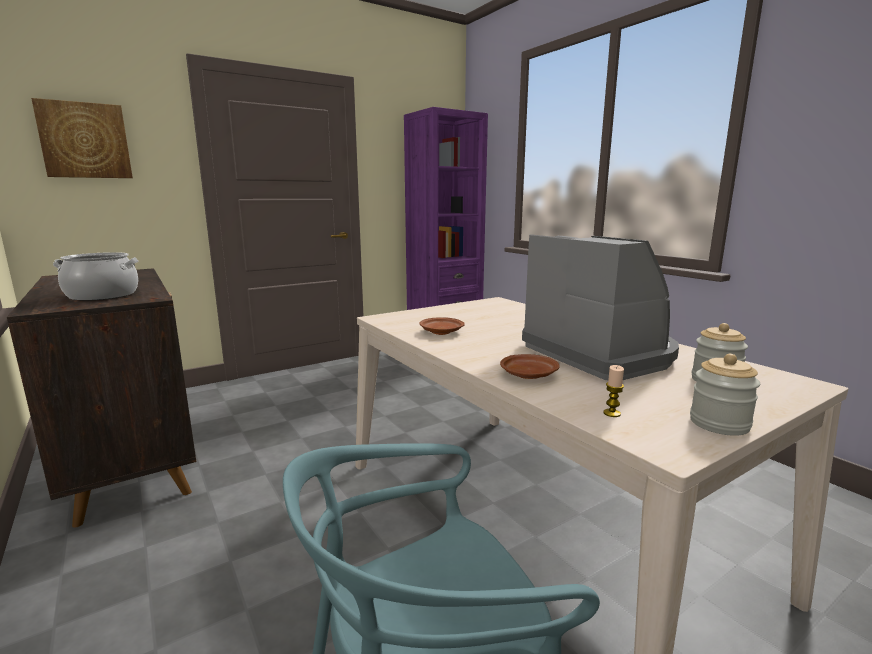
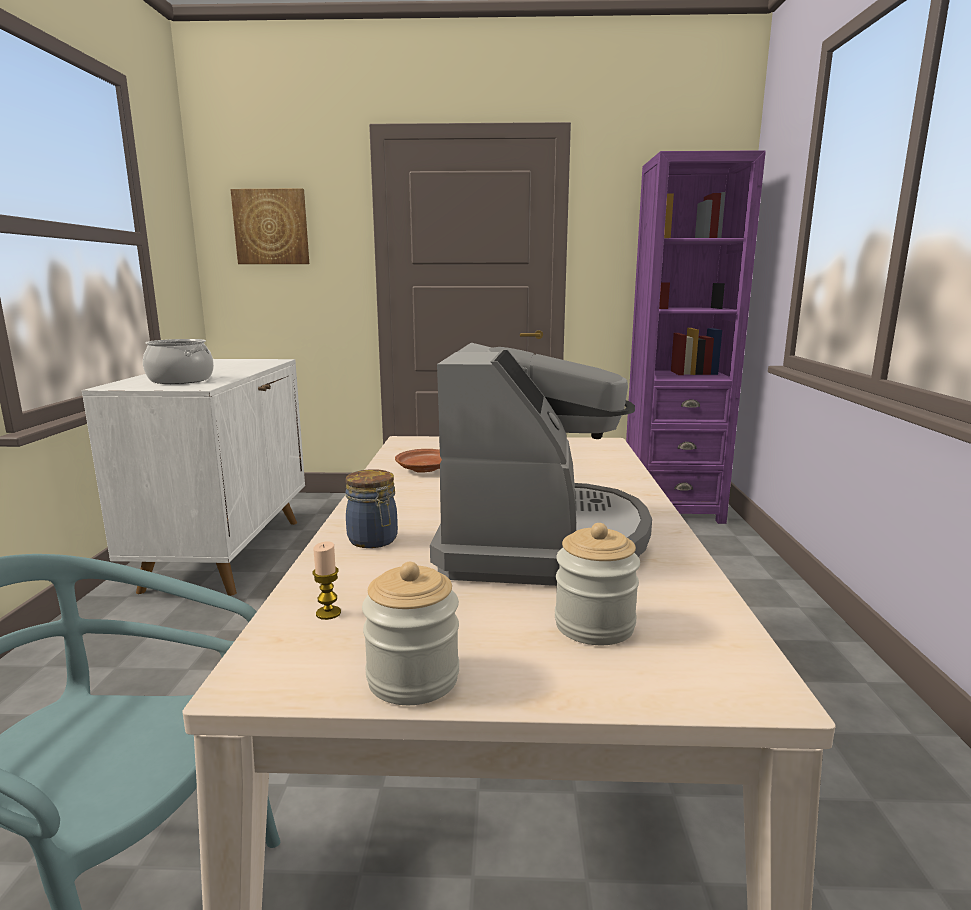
camera: 35 degrees right, 0 degrees up
(131, 463) = (227, 552): brown cabinet -> white cabinet
(529, 375) = (374, 541): brown plate -> jar

